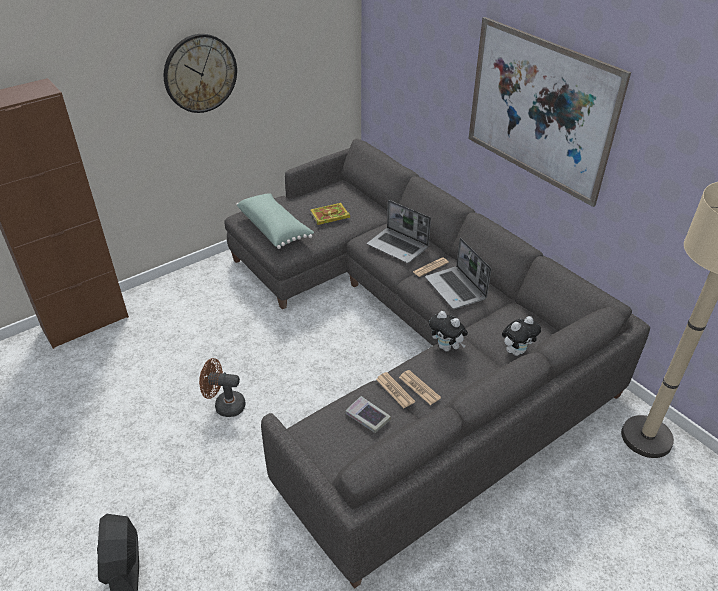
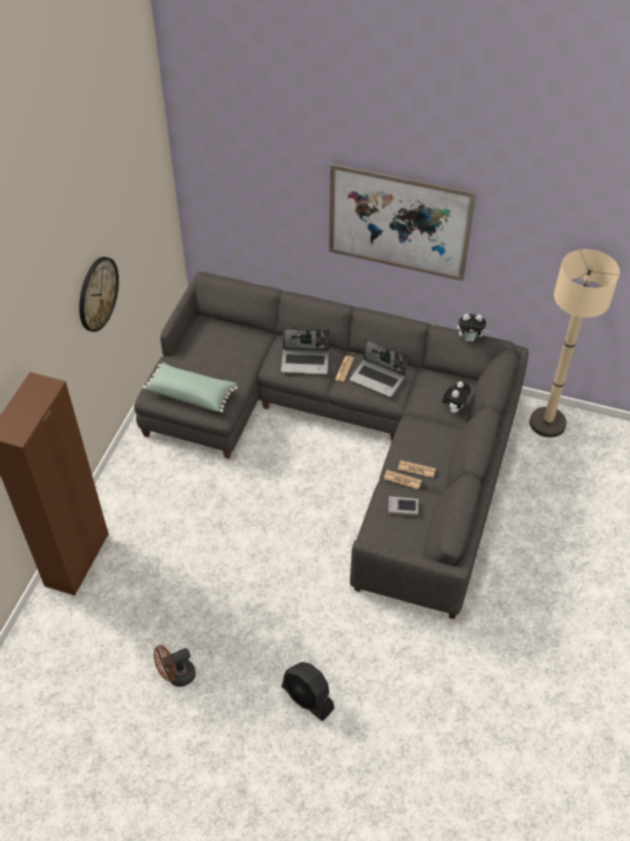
camera: 35 degrees left, 10 degrees up
(225, 405) = (263, 558): brown fan -> brown fan (176, 676)
(329, 216) = (226, 360): book -> none
(447, 347) = (408, 430): plush toy -> plush toy (470, 338)

